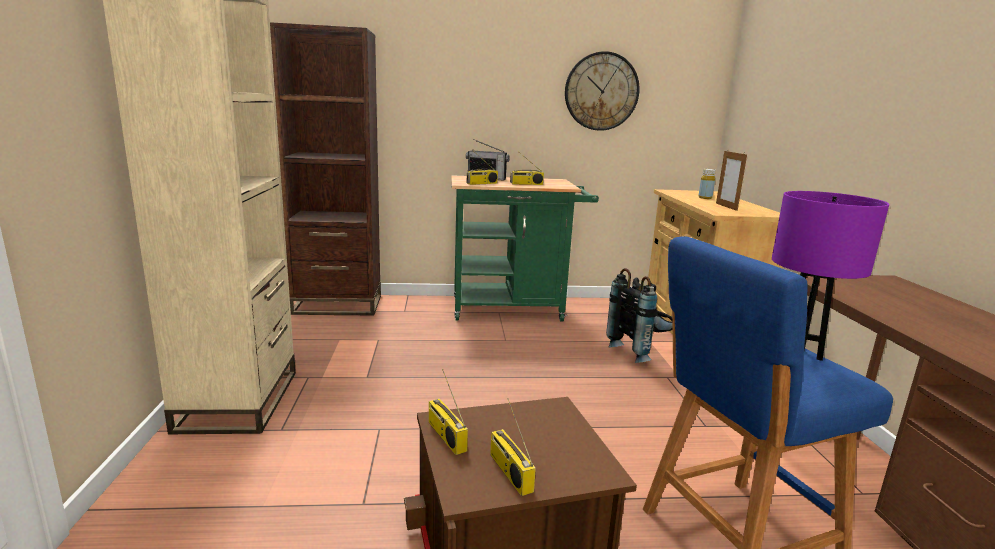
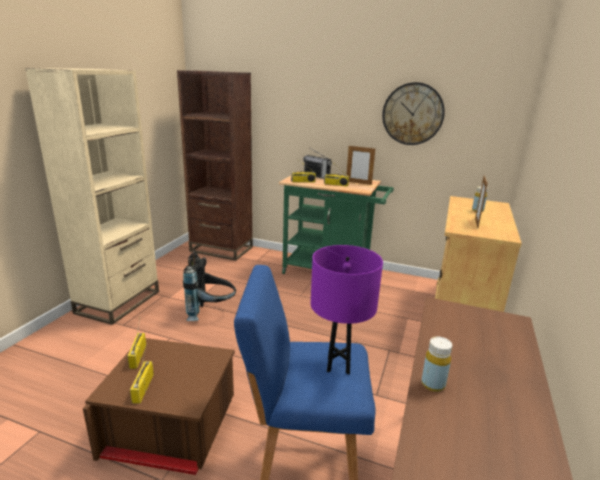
camera: 25 degrees right, 5 degrees up
(547, 181) = (358, 183): none -> picture frame
(640, 351) = (391, 324): black backpack -> black backpack (210, 312)
(940, 339) = (433, 384): none -> yellow bottle

